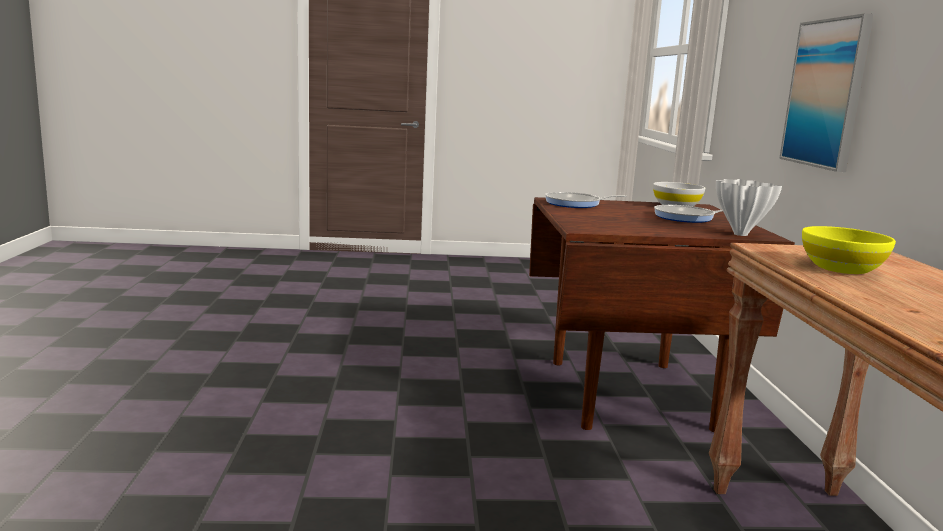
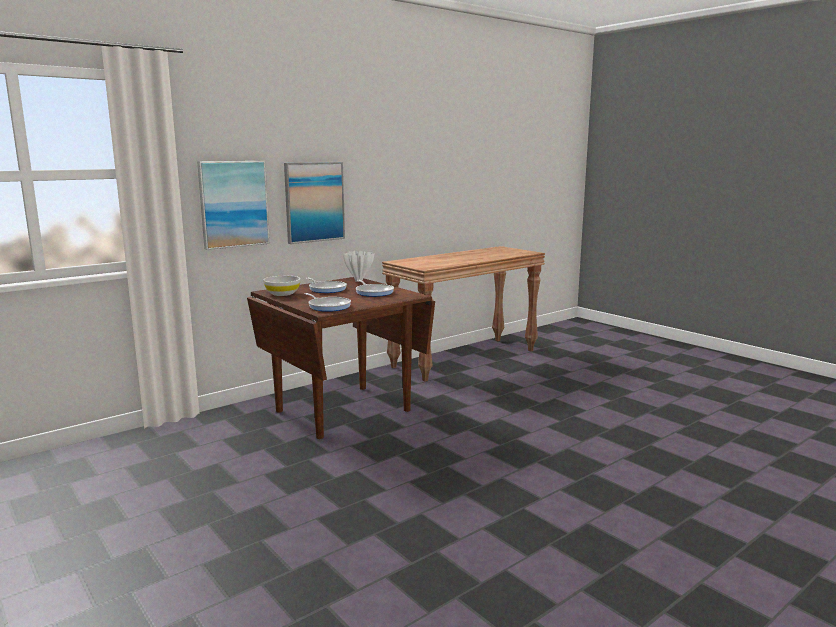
camera: 125 degrees left, 0 degrees up
(634, 224) = (374, 292): none -> frying pan
(759, 87) = (234, 204): none -> picture
(842, 268) = (441, 262): yellow bowl -> none

